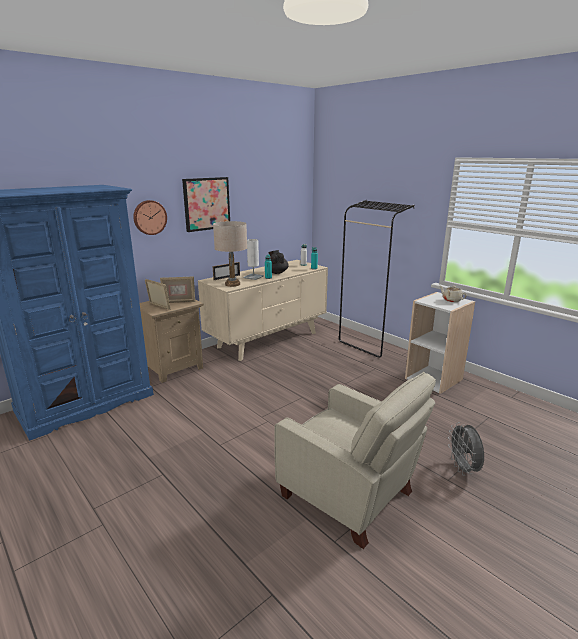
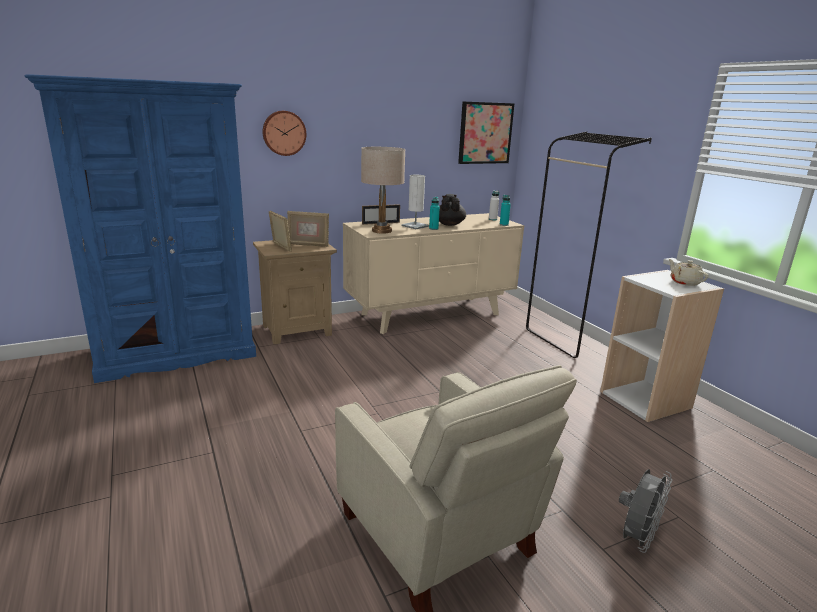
camera: 15 degrees right, 0 degrees up
(206, 204) = (363, 123): picture -> picture (485, 133)
(463, 469) = (636, 538): grey fan -> grey fan turned 150 degrees counterclockwise

